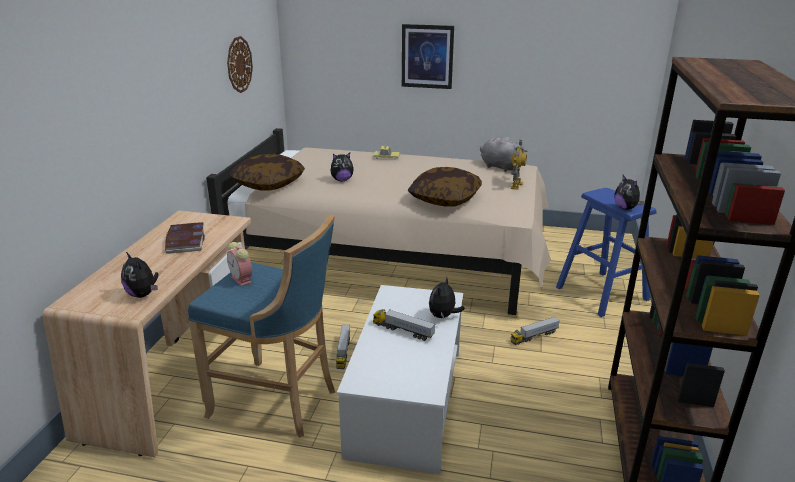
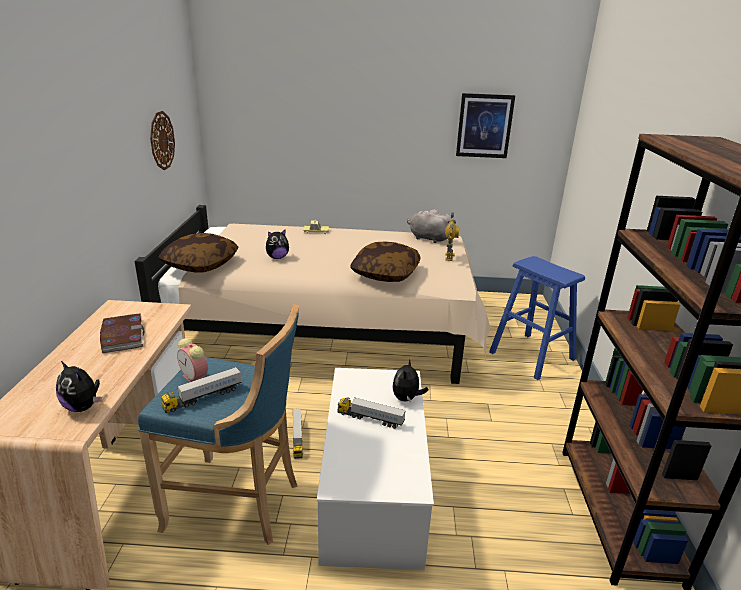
camera: 10 degrees left, 0 degrees up
(427, 56) = (350, 131): picture -> picture (484, 126)
(534, 336) = (481, 405): toy truck -> toy truck (203, 398)
(626, 208) = (558, 276): plush toy -> none

